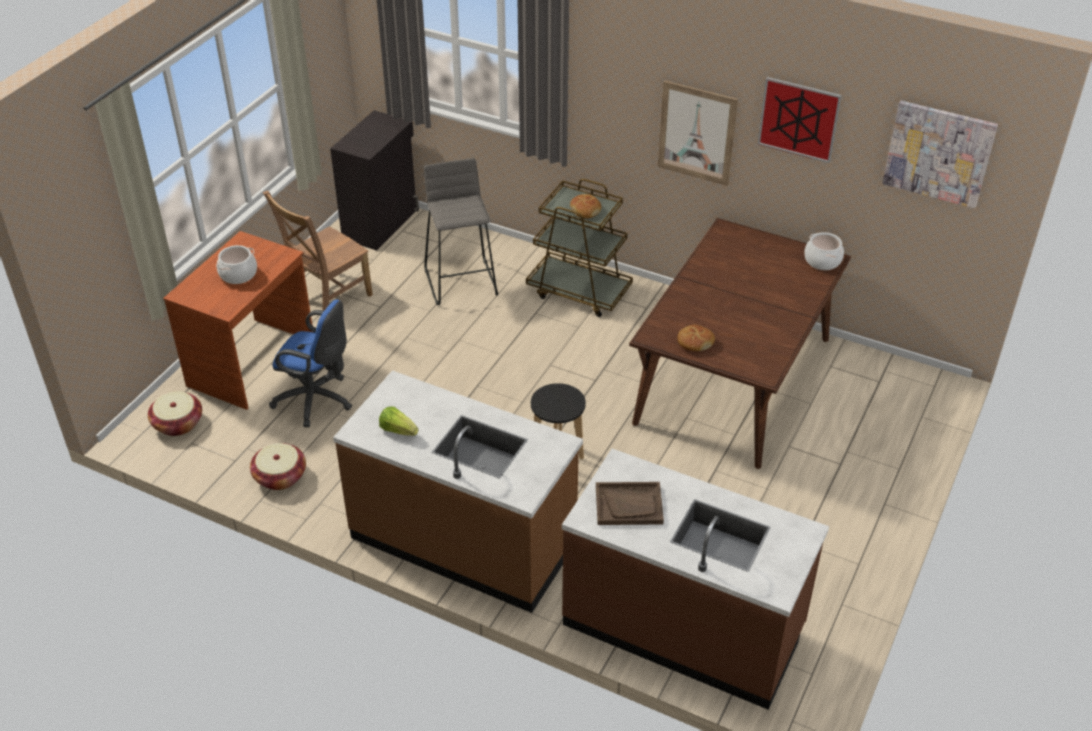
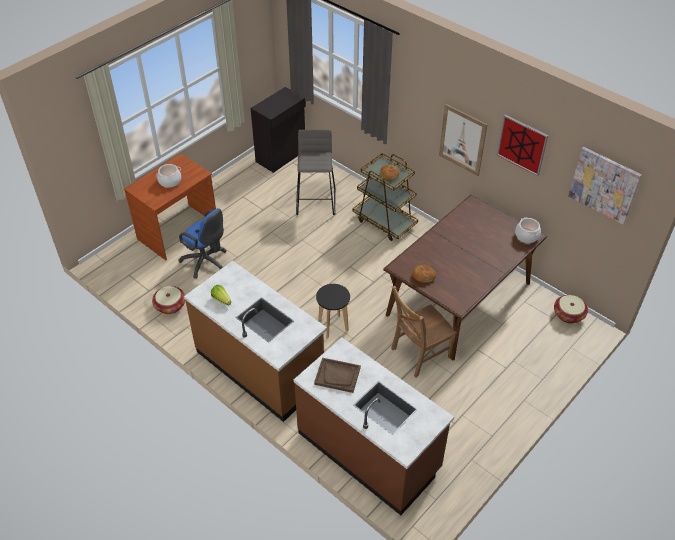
camera: 15 degrees right, 5 degrees up
(178, 423) = (125, 261): basket -> basket (568, 315)
(327, 298) = (234, 198): brown chair -> brown chair (419, 354)

